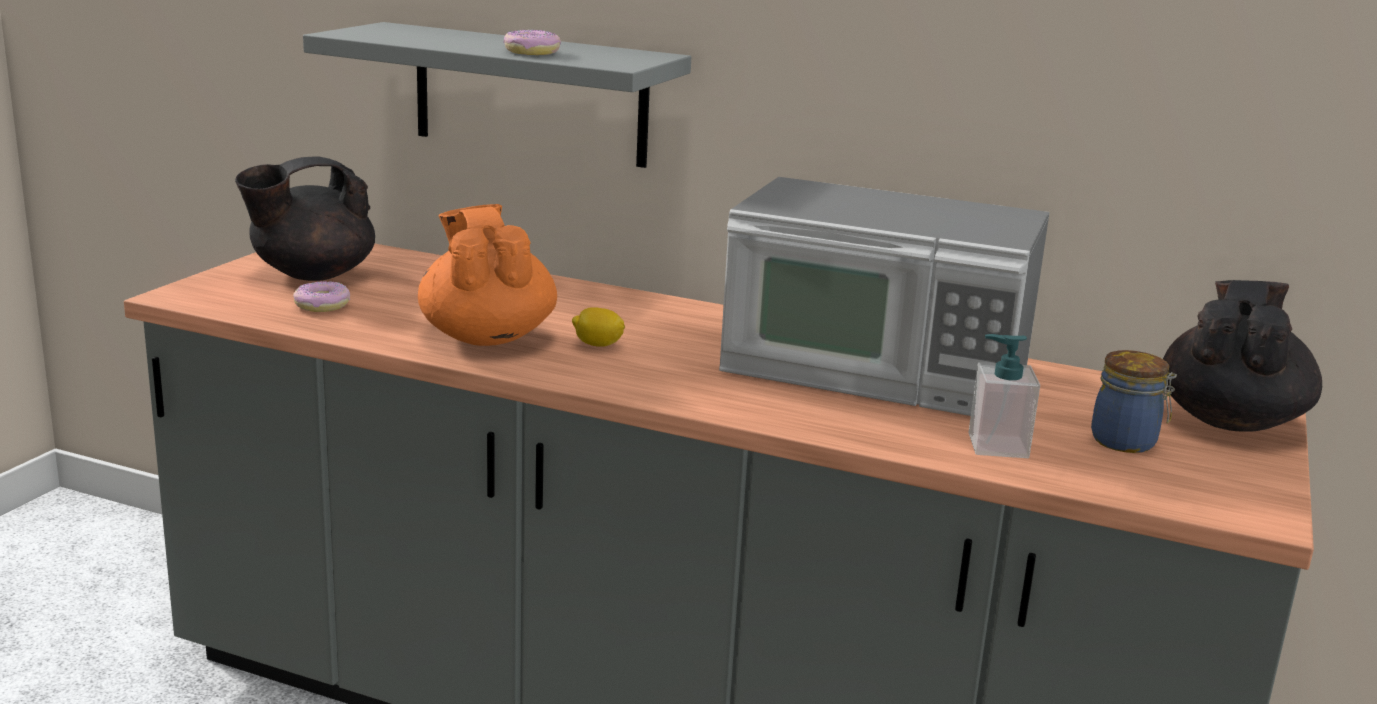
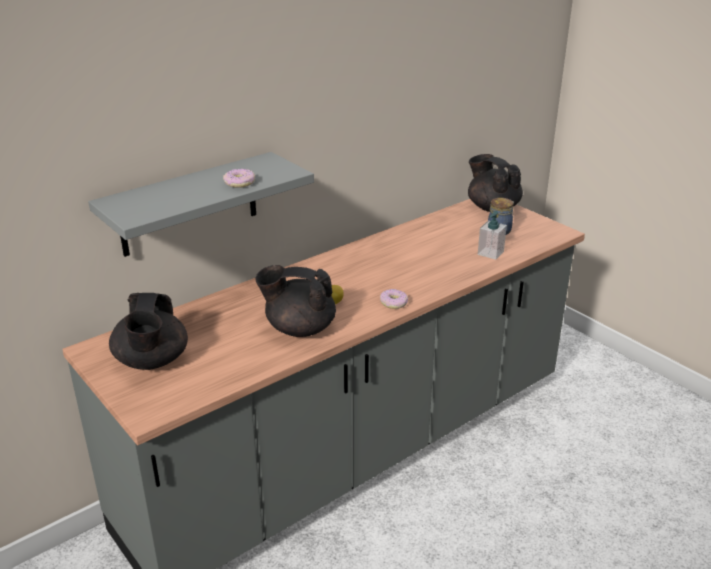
camera: 60 degrees left, 10 degrees up
(322, 305) = (211, 367): donut -> donut (393, 303)
(486, 336) = (299, 328): orange teapot -> black teapot
(876, 370) = (407, 251): microwave -> none

